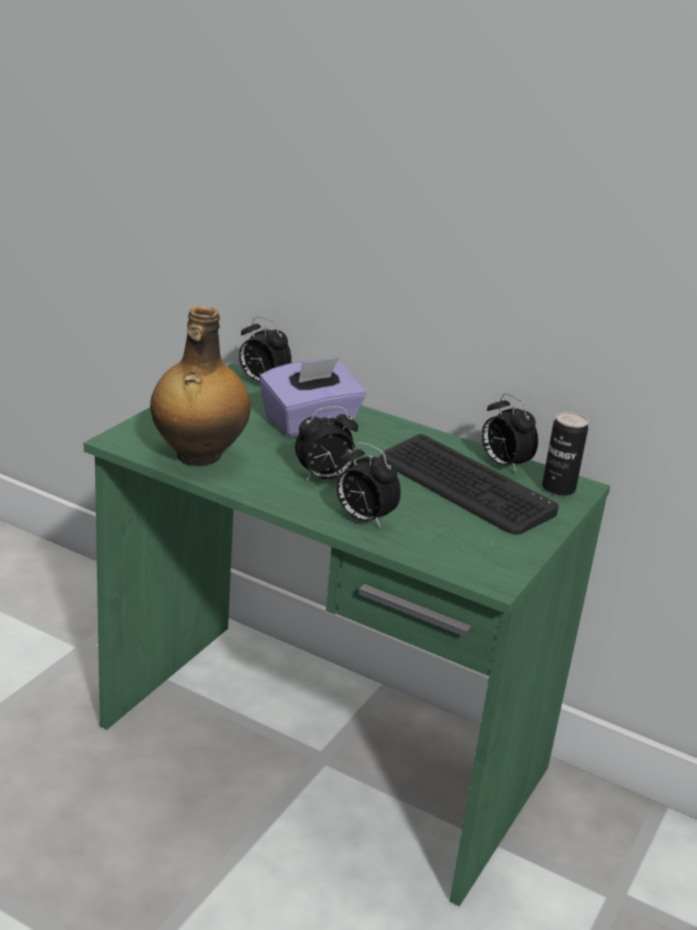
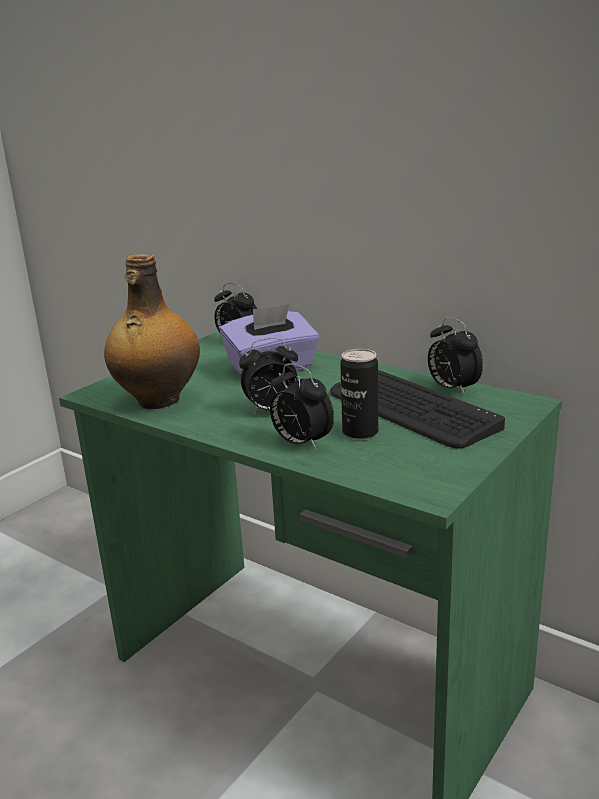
camera: 10 degrees right, 5 degrees down
(558, 489) = (507, 405): can -> can (360, 432)

